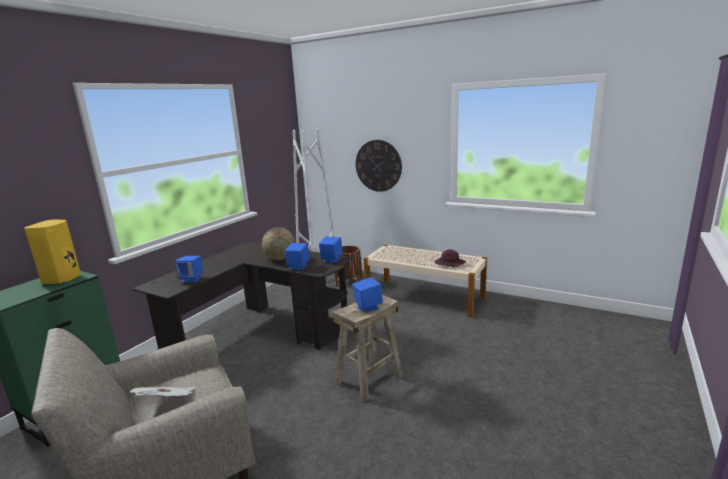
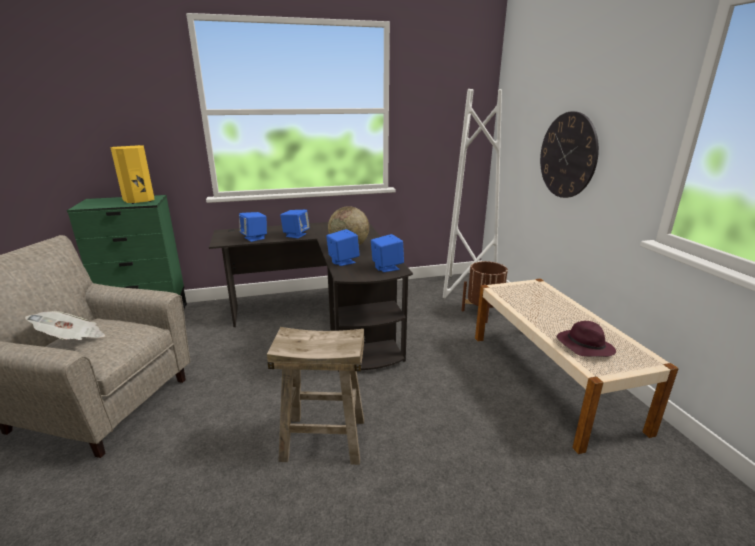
camera: 45 degrees right, 5 degrees up
(368, 307) = (319, 344): blue speaker -> blue speaker (296, 235)

